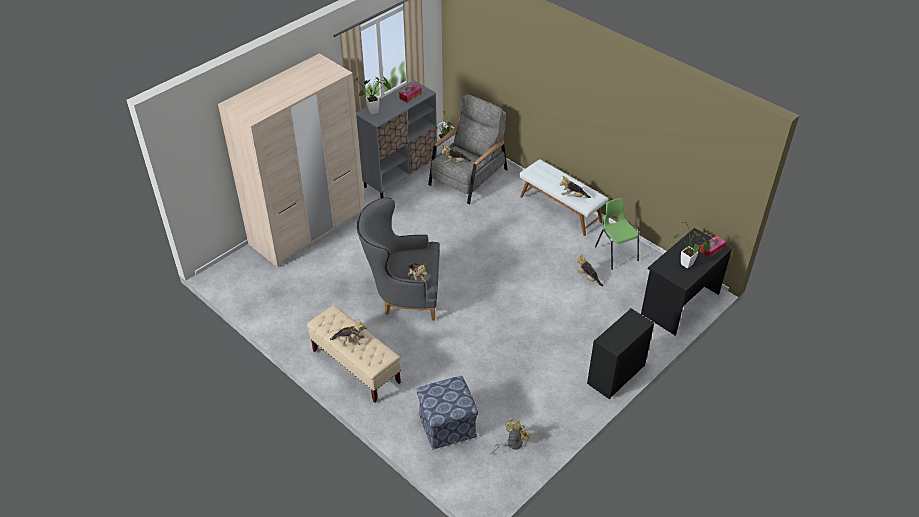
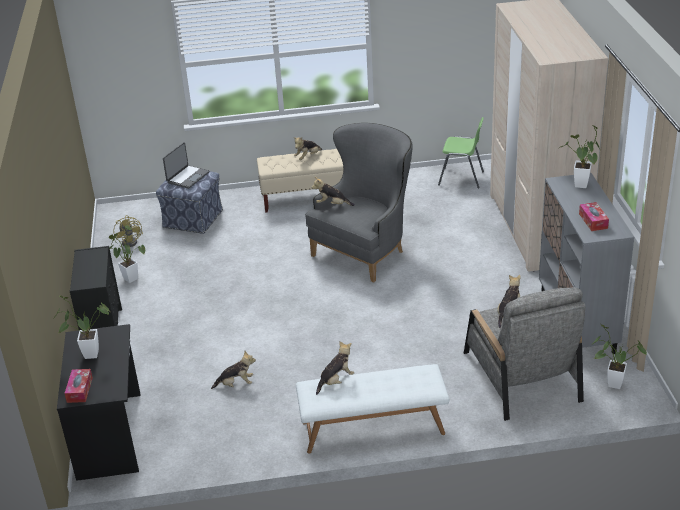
camera: 130 degrees right, 10 degrees down
(444, 398) = (187, 177): none -> laptop
(553, 407) = (129, 278): none -> potted plant
(616, 253) = (242, 431): green chair -> green chair (461, 178)

